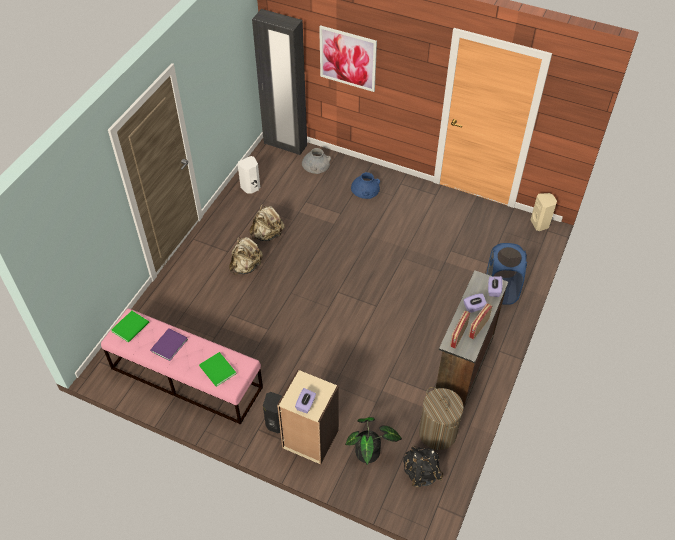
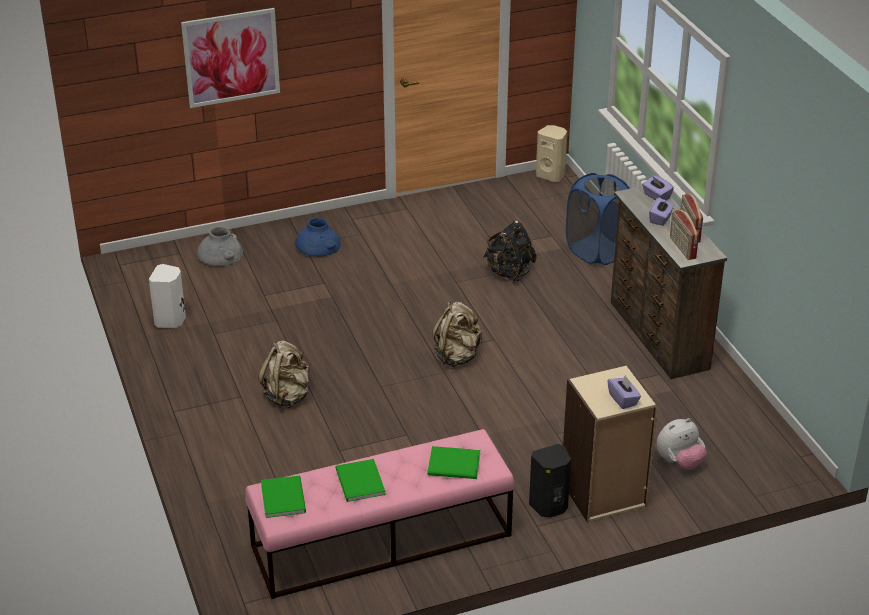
camera: 45 degrees left, 15 degrees down
(168, 345) = (359, 483): purple book -> green book
(267, 235) = (266, 352): beige backpack -> beige backpack (457, 356)
(285, 144) = (149, 256): black wardrobe -> none
(370, 453) = (679, 462): potted plant -> plush toy
(421, 473) = (748, 442): black backpack -> black backpack (509, 272)
(437, 433) = (713, 401): laundry basket -> none

